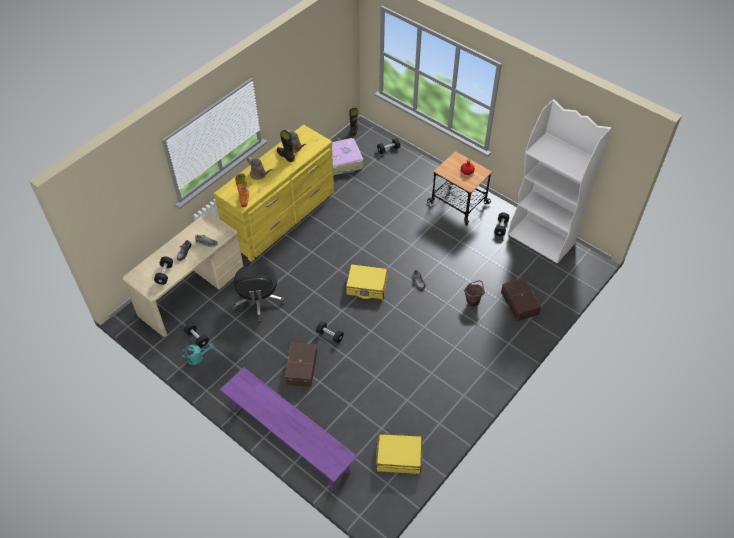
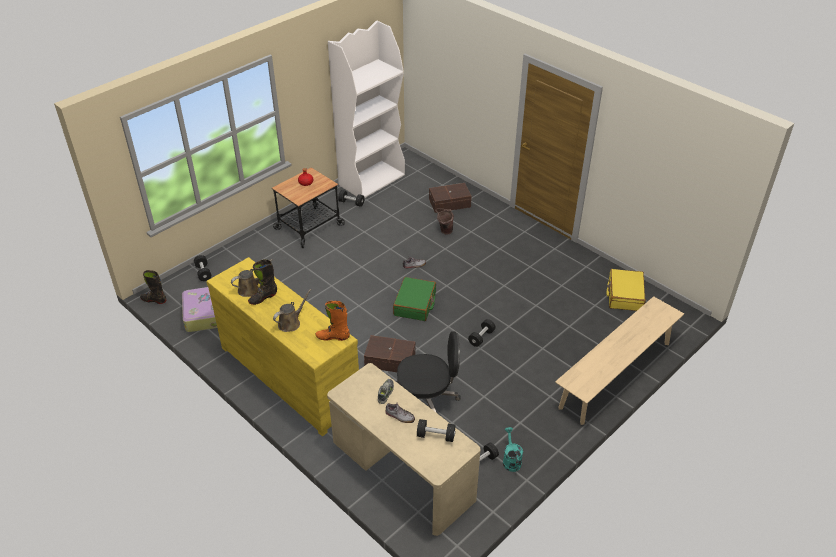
camera: 85 degrees left, 10 degrees down
(289, 439) = (615, 375): purple bench -> beige bench
(302, 368) = (525, 362): brown storage box -> brown storage box (390, 359)
(366, 286) = (415, 304): yellow suitcase -> green suitcase

